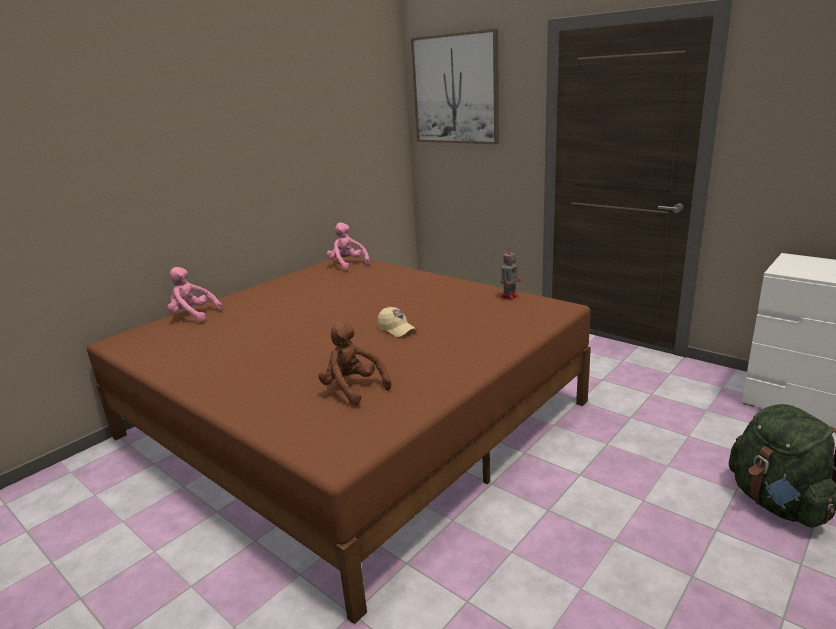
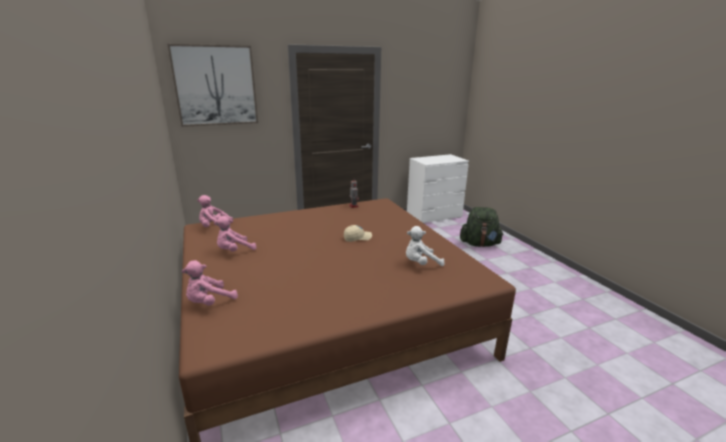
camera: 65 degrees left, 0 degrees up
(300, 289) = (234, 251): none -> pink plush toy
(353, 389) = (420, 263): brown plush toy -> white plush toy

